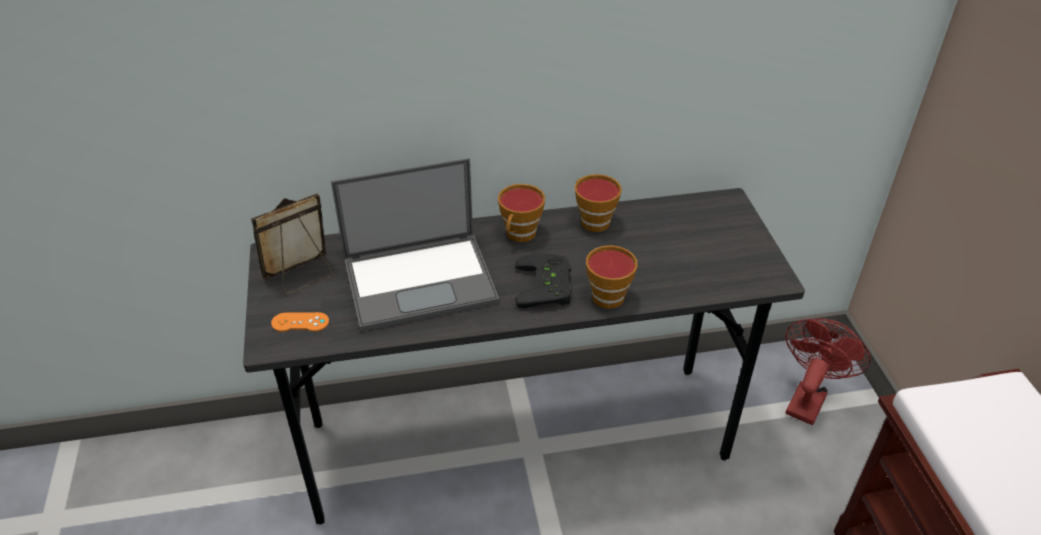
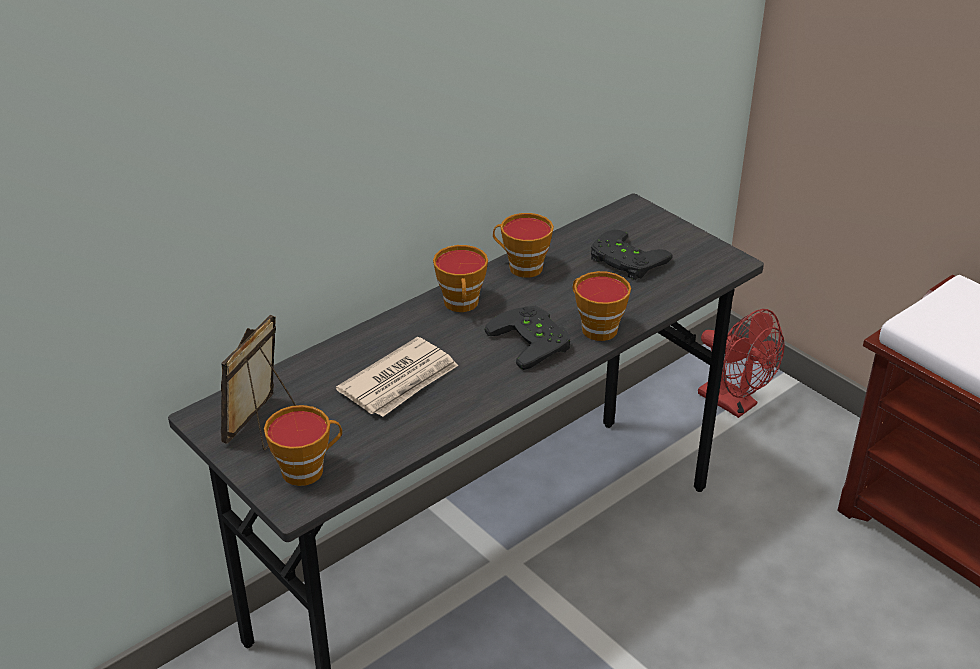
camera: 30 degrees left, 5 degrees down
(300, 322) = (308, 469): orange game controller -> cup
(421, 280) = (400, 381): laptop -> newspaper
(681, 245) = (625, 261): none -> black game controller
(807, 398) = (735, 404): red fan -> red fan turned 135 degrees clockwise

